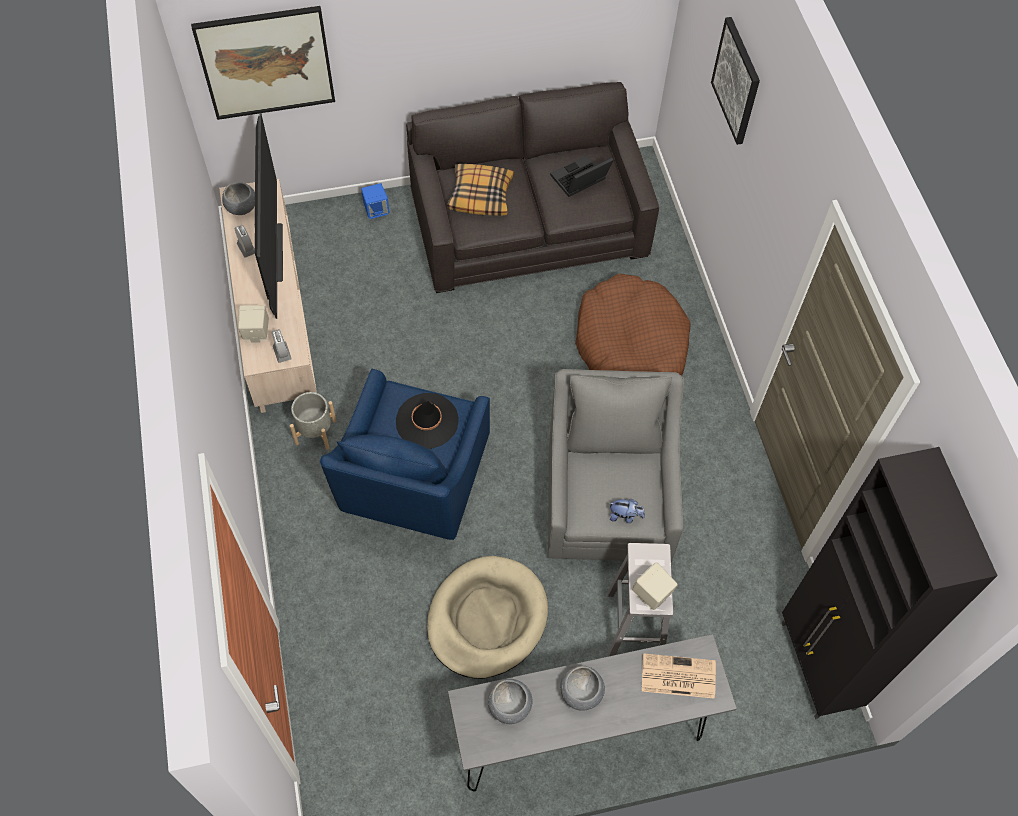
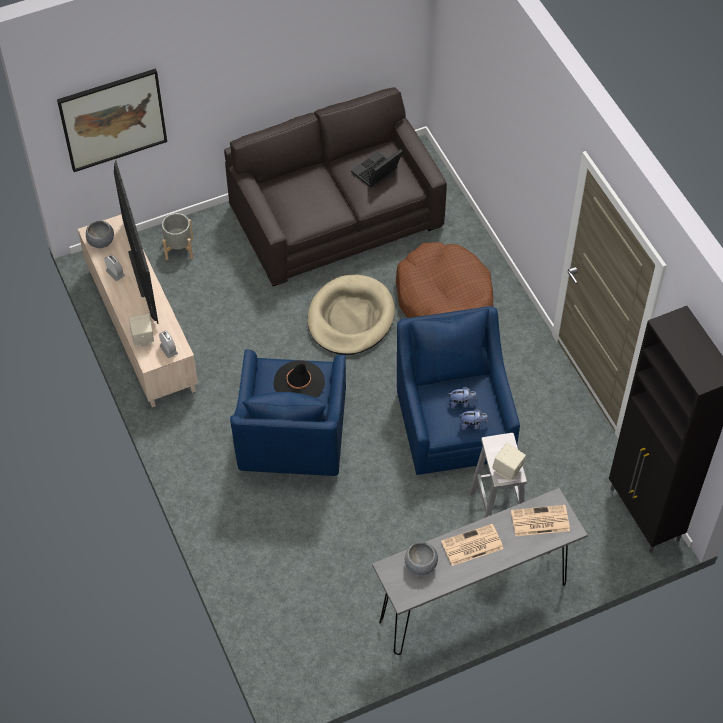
camera: 10 degrees left, 5 degrees down
(315, 432) = (201, 414): grey planter -> grey planter (179, 248)
(376, 210) = (204, 227): blue speaker -> none
(481, 195) = (298, 198): pillow -> none
(487, 619) = (378, 529): beige dog bed -> beige dog bed (350, 318)
(581, 693) = (471, 546): grey bowl -> newspaper
(608, 497) = (453, 421): grey armchair -> blue armchair
(617, 485) = (461, 403): none -> plush toy
(737, 81) = (493, 74): picture -> none

